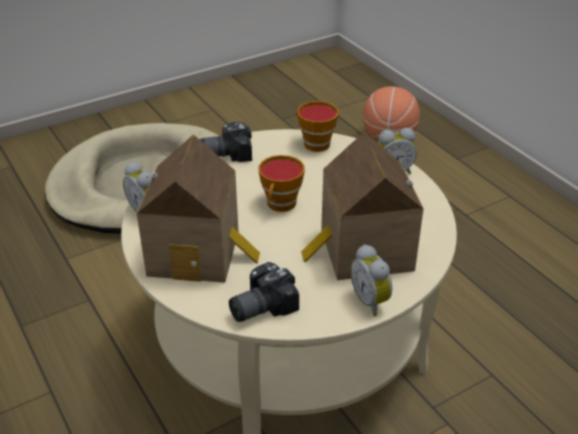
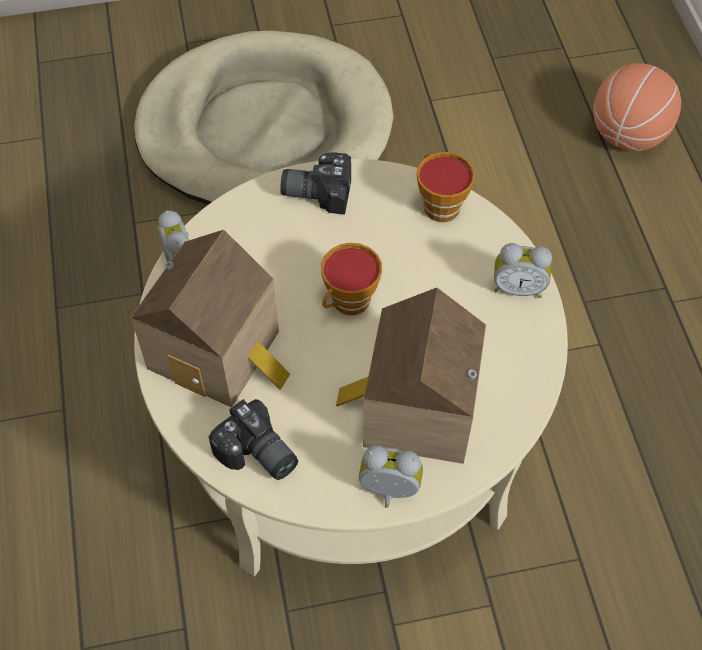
camera: 20 degrees right, 20 degrees up
(259, 306) = (256, 455): camera -> camera turned 120 degrees counterclockwise
(371, 301) = (389, 492): alarm clock -> alarm clock turned 105 degrees clockwise

